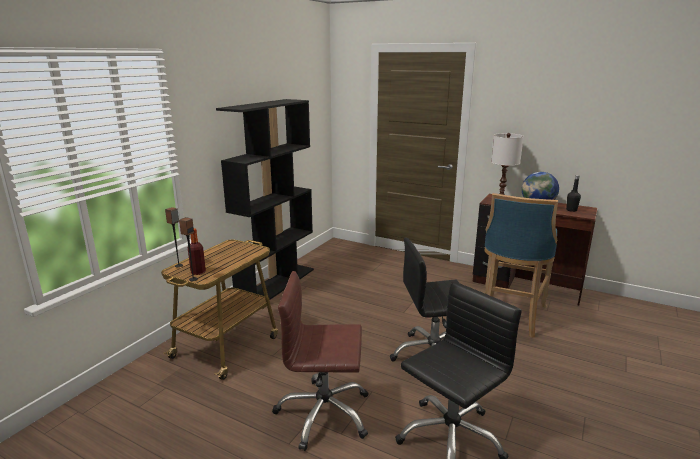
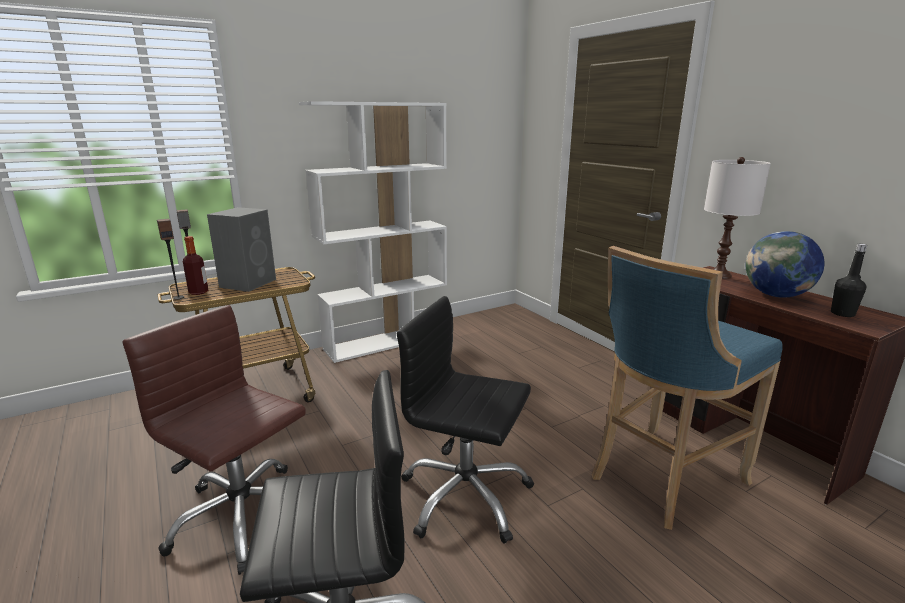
camera: 30 degrees right, 0 degrees up
(222, 257) = (249, 283): none -> grey speaker
(276, 284) = (387, 341): black bookcase -> white bookcase

